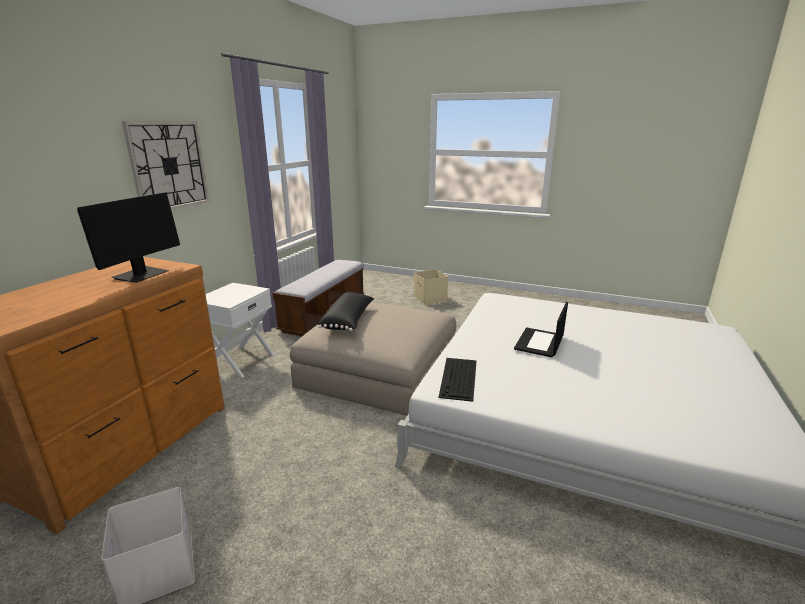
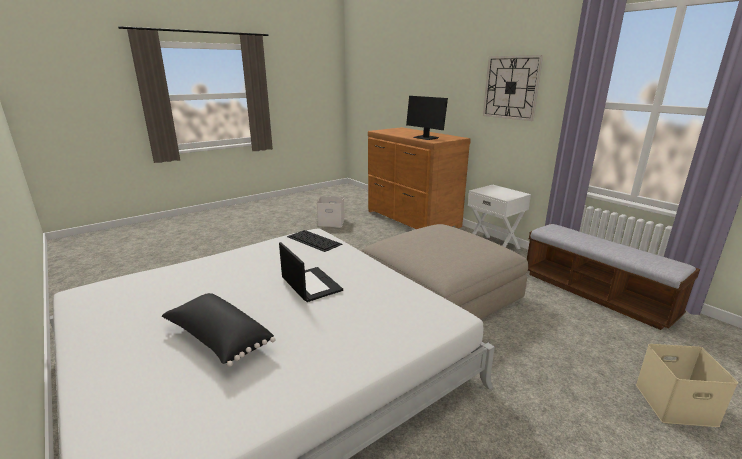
camera: 120 degrees right, 0 degrees up
(349, 321) = (450, 234): black pillow -> black pillow (218, 339)

